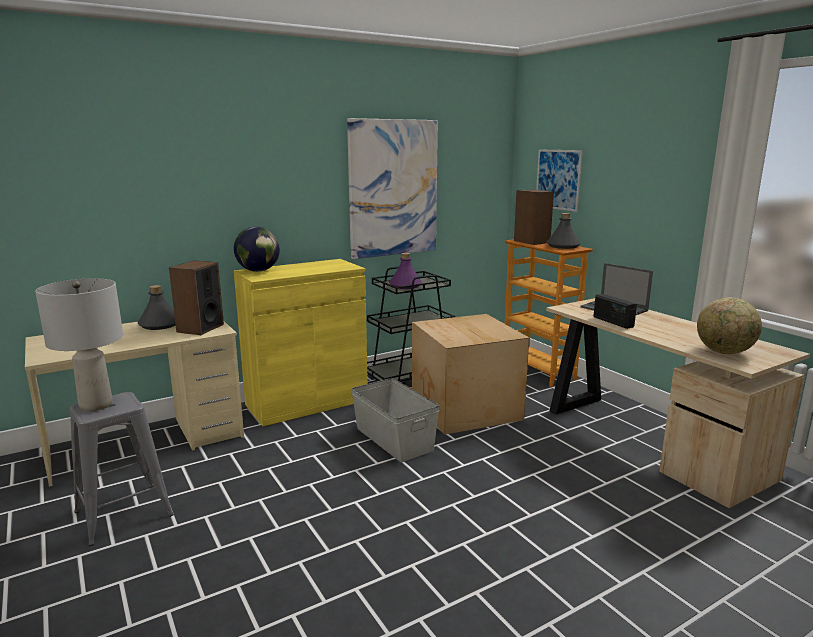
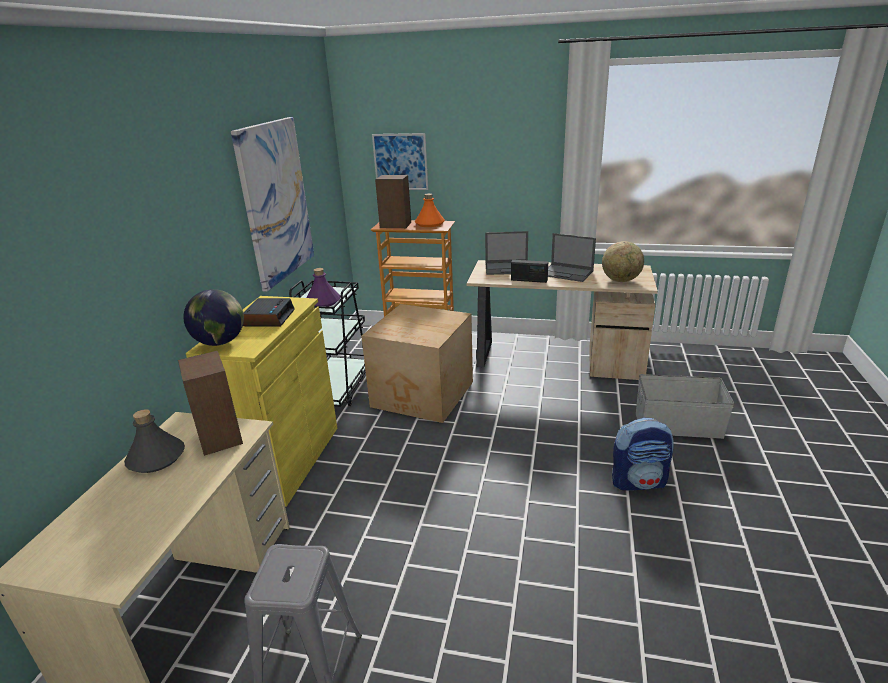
camera: 45 degrees left, 10 degrees up
(95, 405) = (276, 581): grey table lamp -> none
(311, 268) = (269, 318): none -> alarm clock
(393, 439) = (415, 448): grey storage box -> grey storage box (678, 425)
(536, 578) = (639, 481): none -> backpack
(563, 246) = (430, 224): grey bottle -> orange bottle
(671, 329) = (567, 273): none -> laptop

